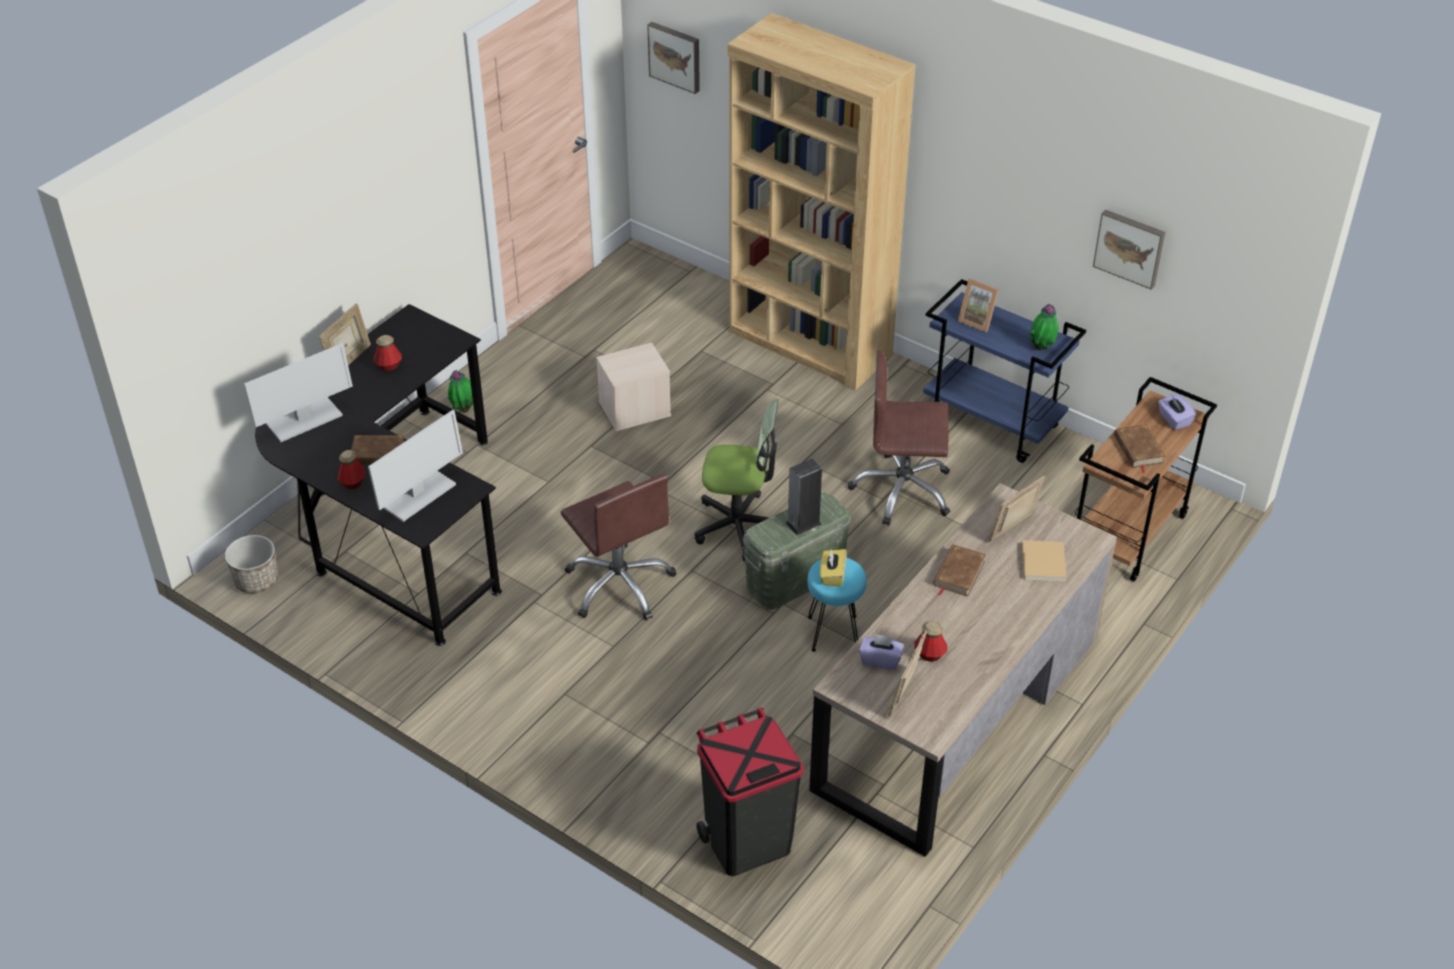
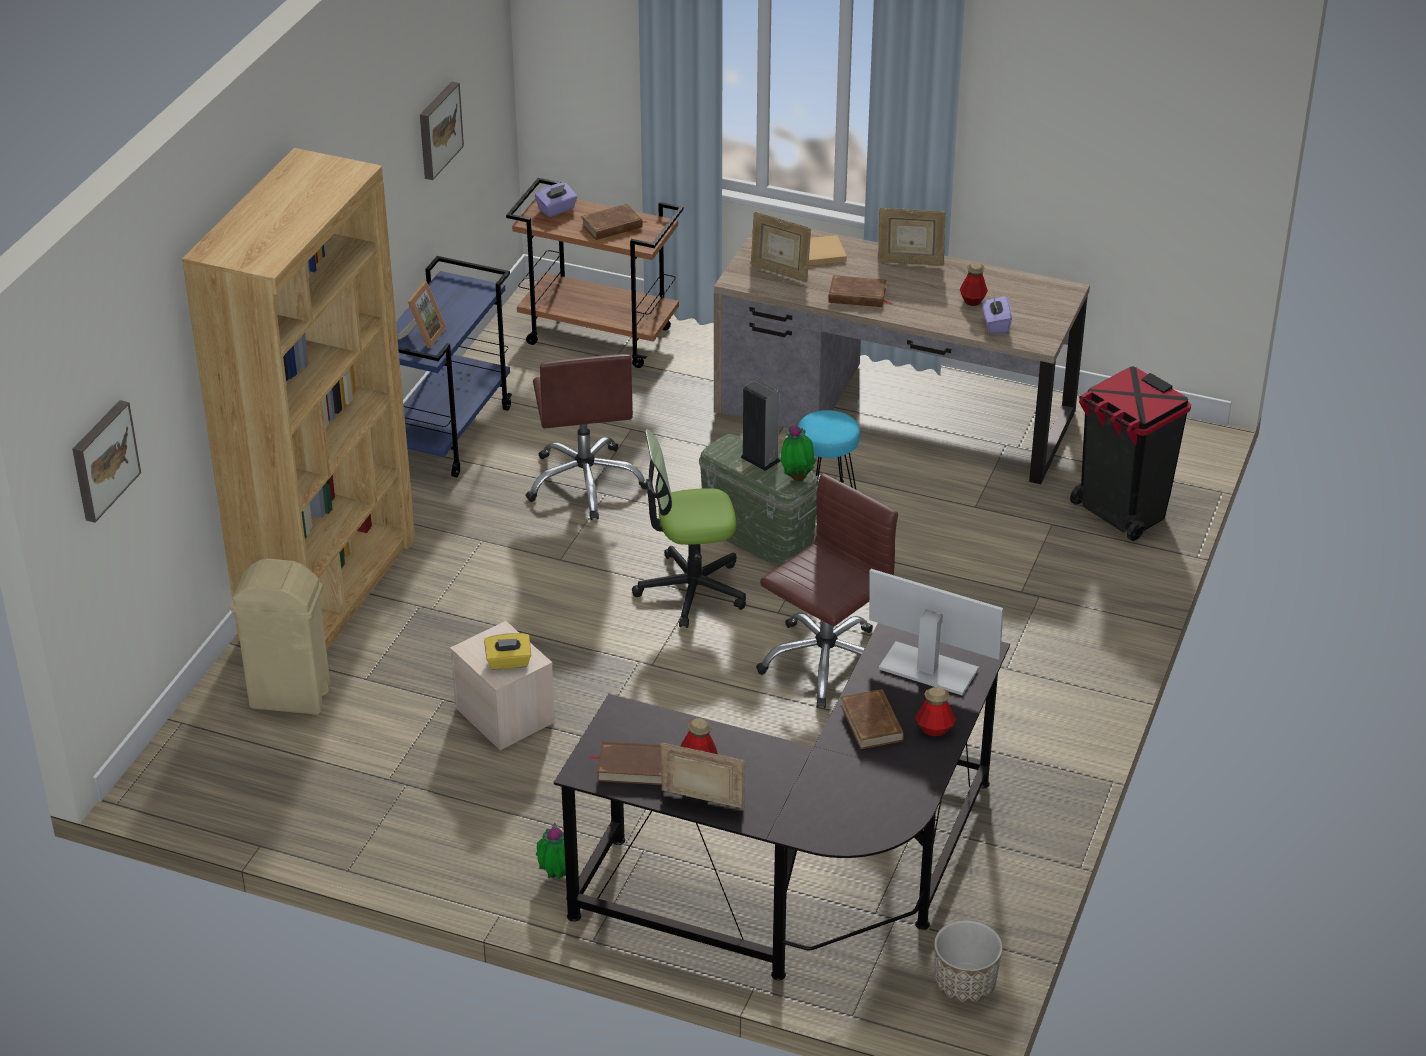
camera: 105 degrees left, 5 degrees down
(304, 420) = (841, 809): monitor -> none
(402, 337) = (633, 767): none -> brown book
(695, 317) = (291, 698): none -> beige trash can
(739, 526) = (691, 590): office chair -> office chair turned 90 degrees counterclockwise
(832, 575) = (832, 428): yellow tissue box -> yellow tissue box (508, 662)
(905, 695) = (1030, 307): picture frame -> picture frame (910, 262)
(1042, 348) = (463, 291): potted plant -> potted plant (797, 477)

